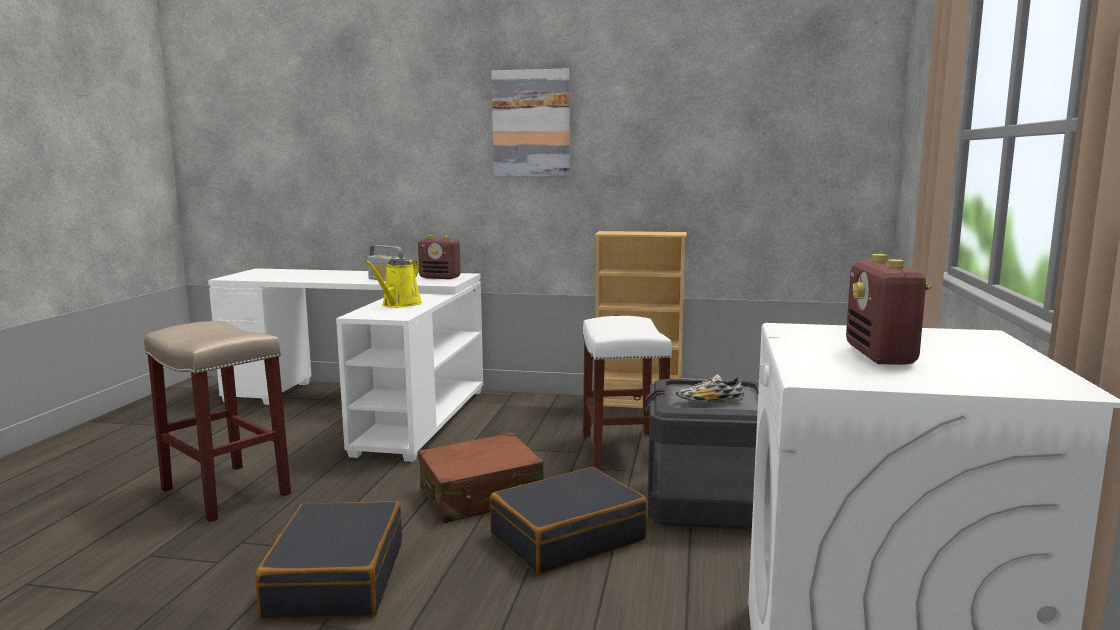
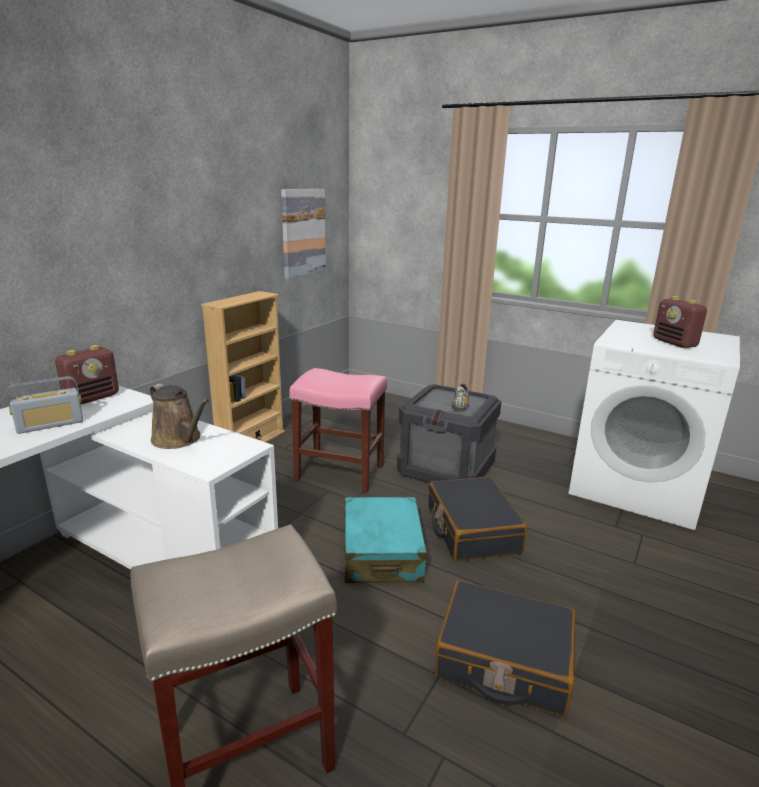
camera: 70 degrees left, 10 degrees up
(399, 304) = (179, 439): yellow watering can -> brown watering can
(481, 496) = (382, 553): brown suitcase -> turquoise suitcase
(531, 124) = (126, 197): picture -> picture (303, 232)
(622, 449) = (338, 472): white stool -> pink stool
(881, 356) = (675, 343): radio -> radio turned 45 degrees clockwise

